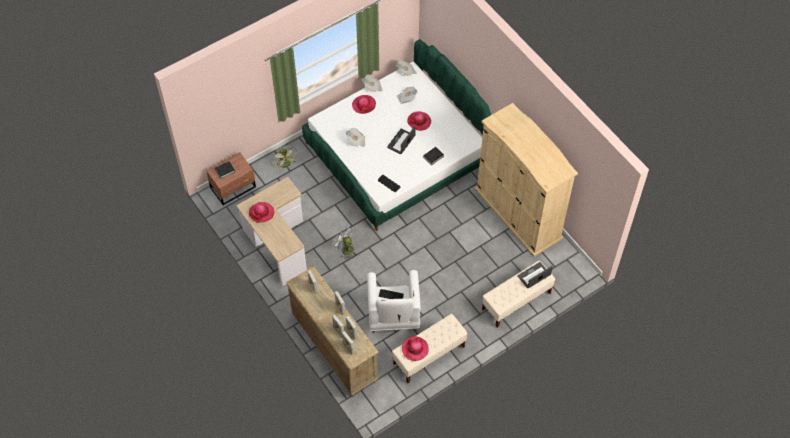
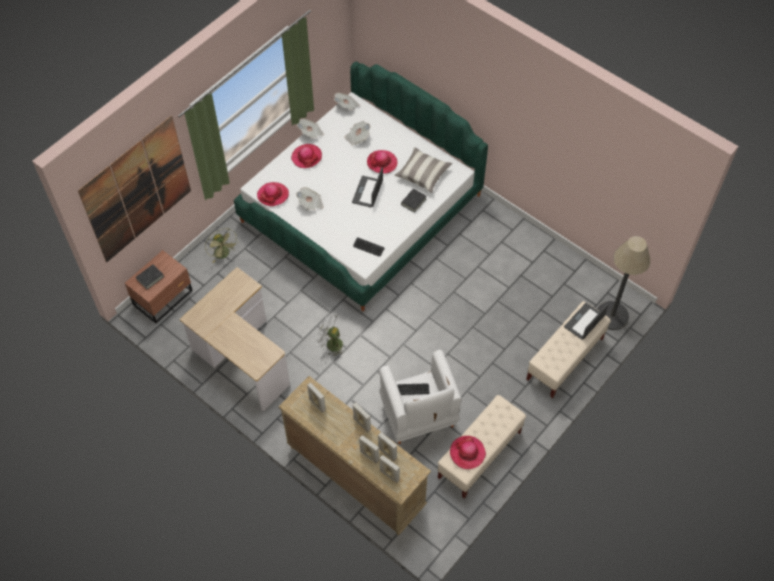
camera: 15 degrees left, 0 degrees up
(226, 106) = (137, 190): none -> picture
(261, 213) = (216, 321): hat -> hat (273, 195)
(447, 137) = (422, 174): none -> pillow
(518, 213) = (530, 250): beige wardrobe -> none
(564, 277) = (612, 315): none -> floor lamp

